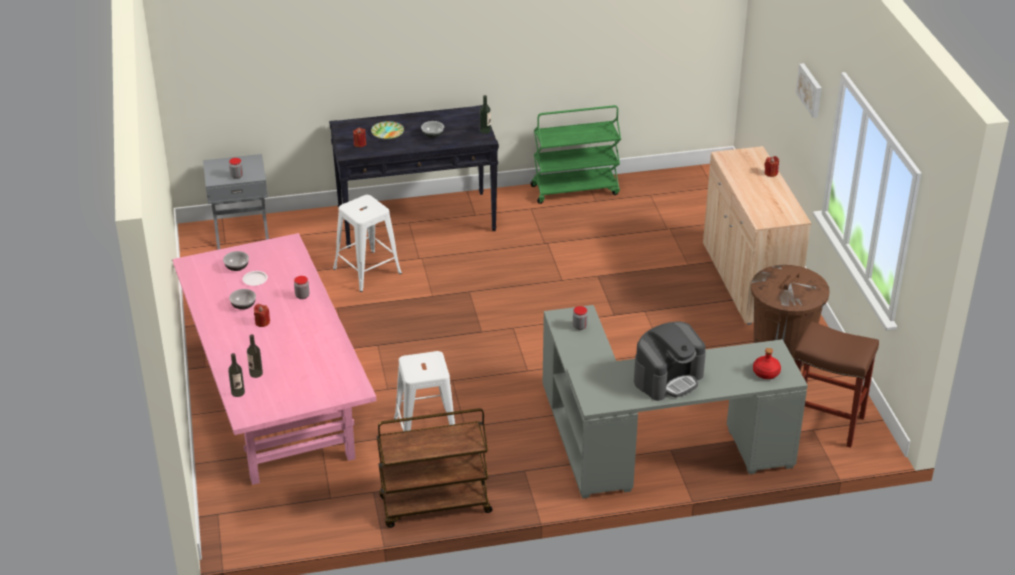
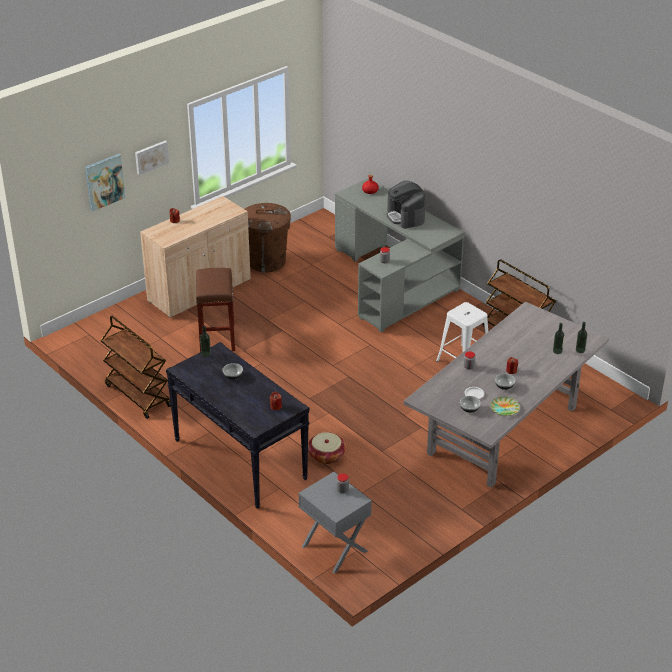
camera: 120 degrees left, 0 degrees up
(278, 407) = (503, 429): pink dining table -> grey dining table
(367, 271) = (326, 455): white stool -> basket
(387, 132) = (247, 400): plate -> plate (505, 408)
(575, 189) = (137, 395): green cart -> brown cart
(668, 378) = (405, 216): coffee machine -> coffee machine turned 135 degrees counterclockwise
(783, 61) = (104, 181): none -> picture
(826, 422) = (318, 234): brown stool -> brown stool (217, 337)

